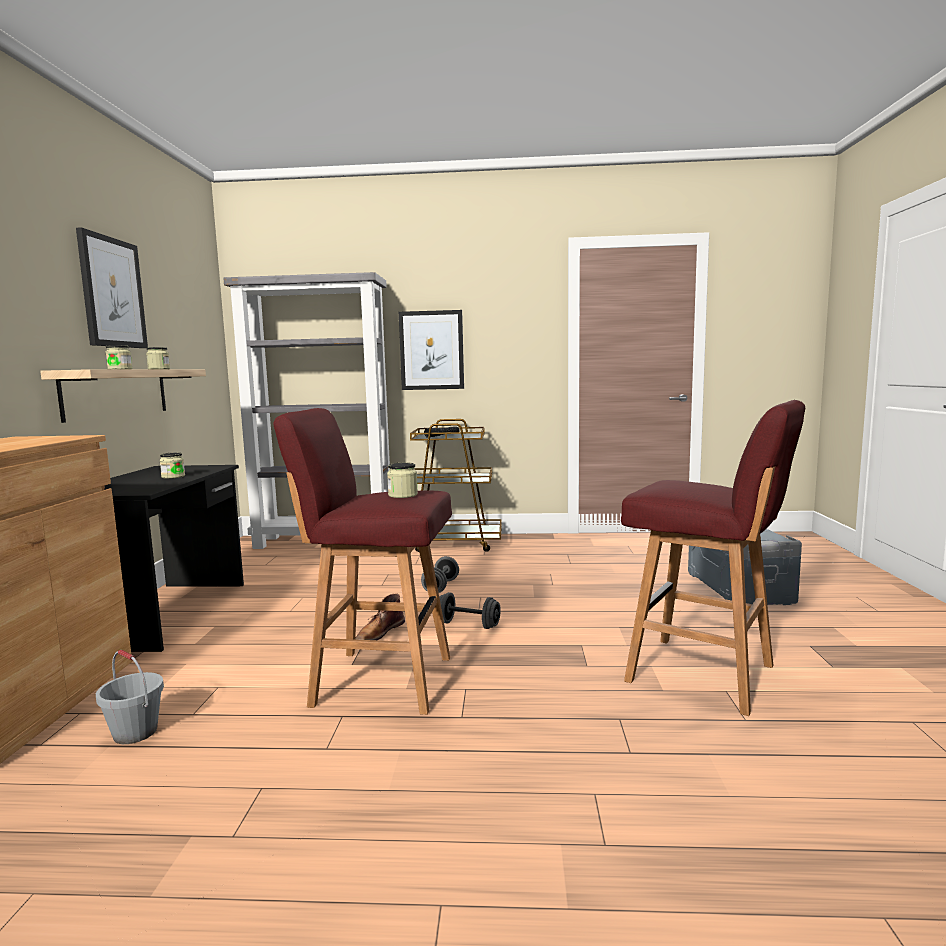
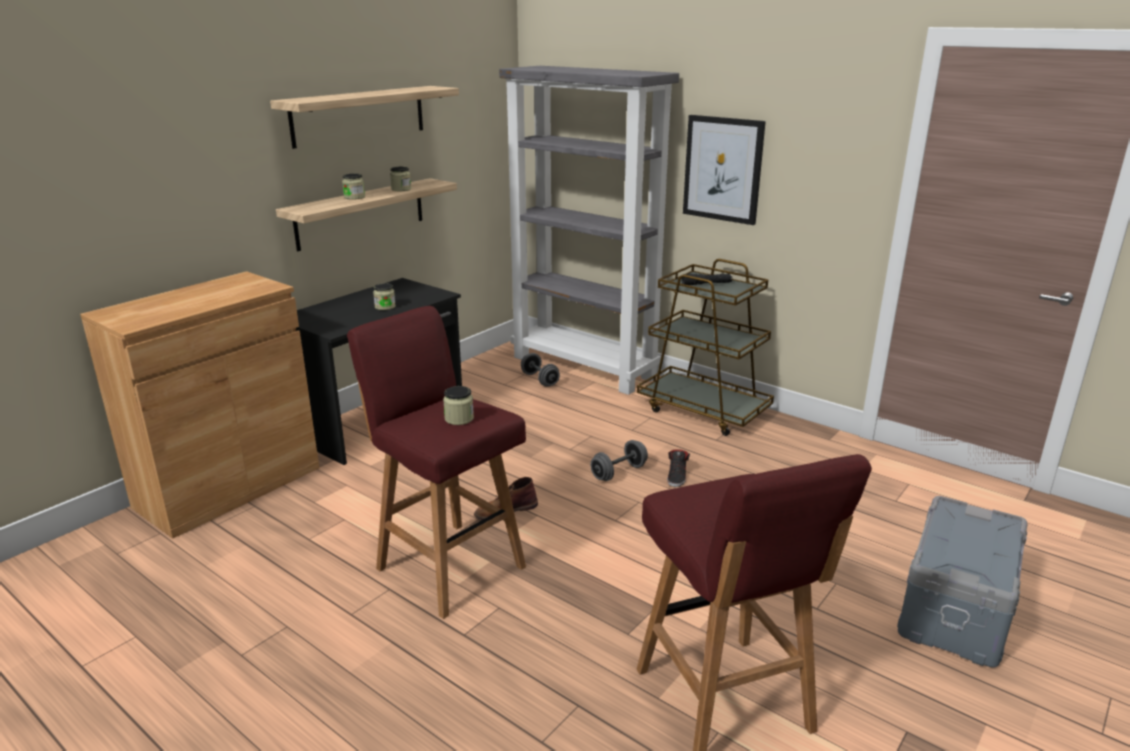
camera: 35 degrees right, 15 degrees up
(112, 293) = (359, 115): picture -> shelf
(136, 732) = (267, 540): grey bucket -> none
(468, 624) = (585, 534): grey dumbbell -> grey dumbbell (540, 380)
(486, 577) = (677, 476): none -> black shoe

